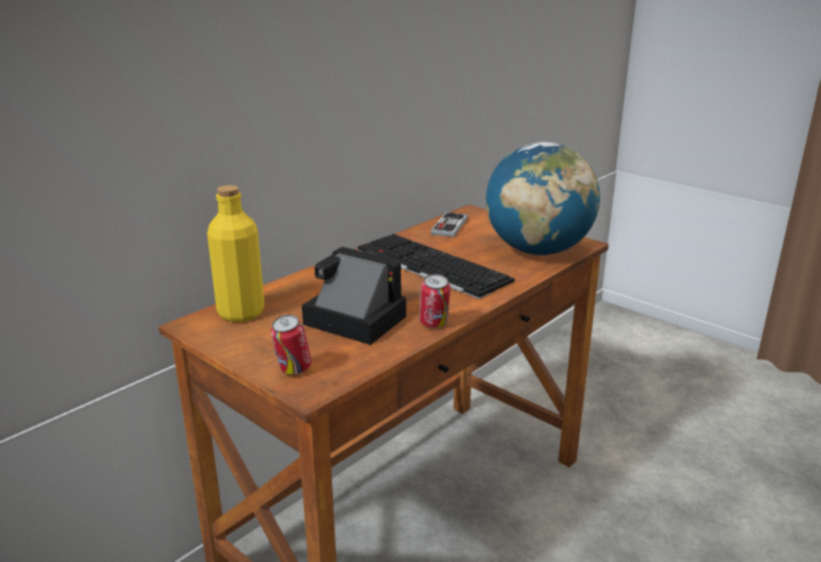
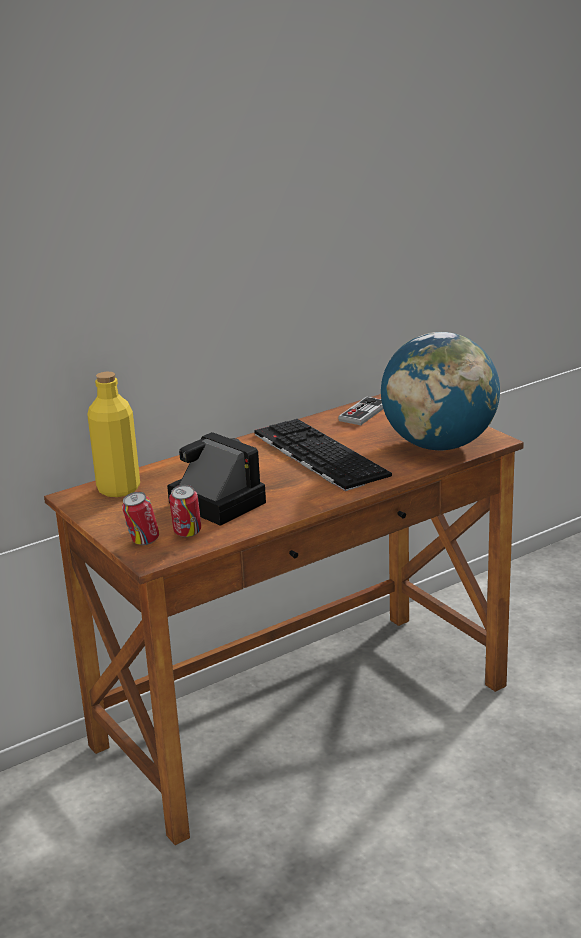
camera: 15 degrees right, 0 degrees up
(434, 325) = (287, 512): can -> can (187, 534)

